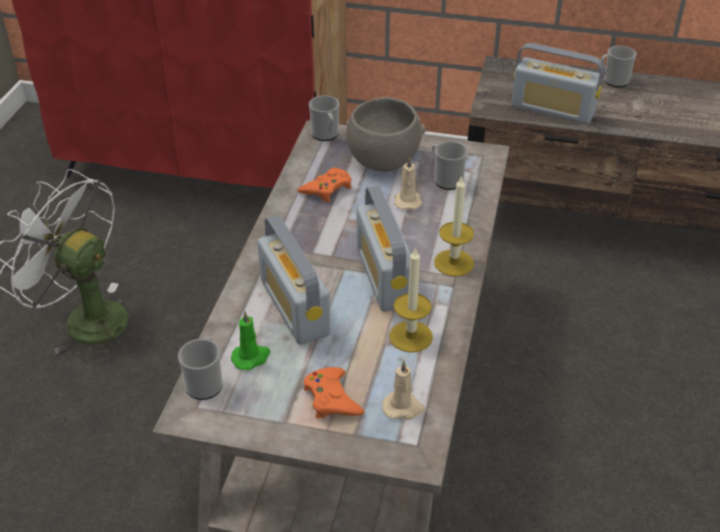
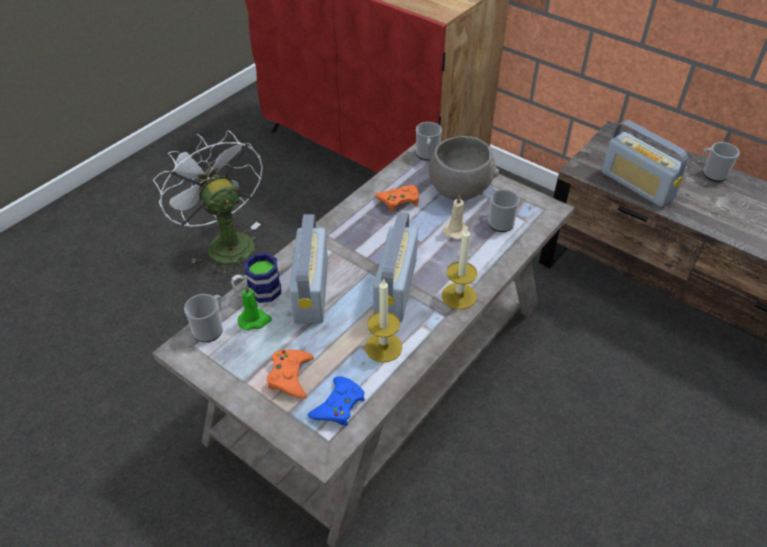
camera: 25 degrees right, 5 degrees up
(235, 329) = (258, 293): none -> mug
(403, 408) = (338, 405): beige candle -> blue game controller

